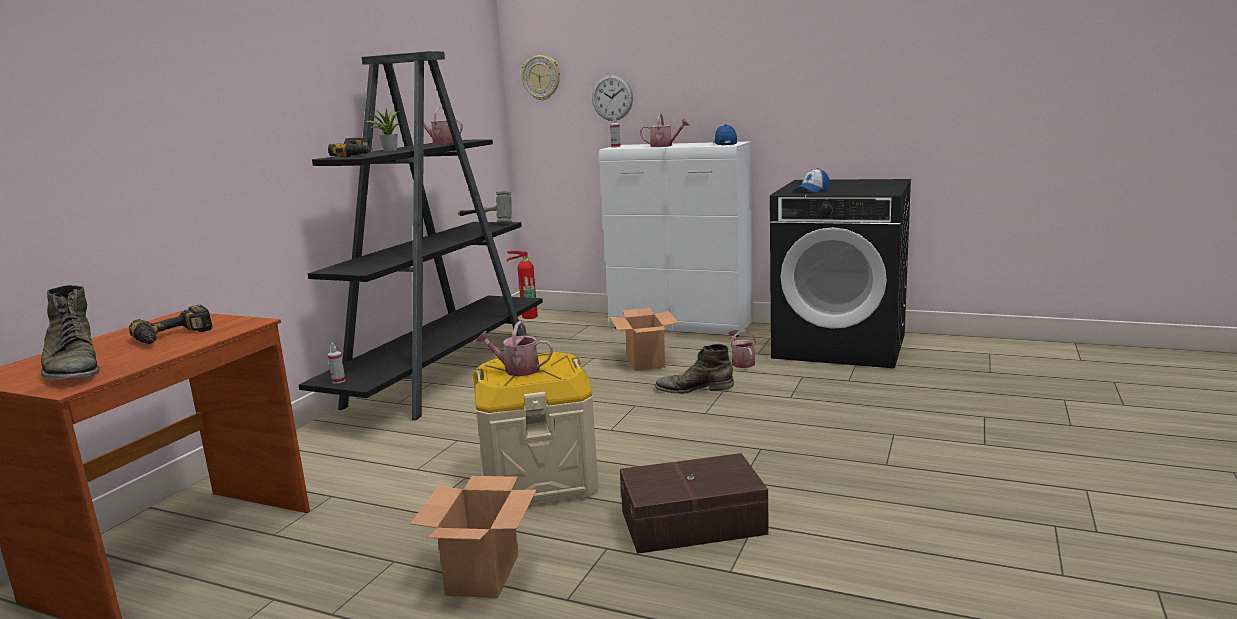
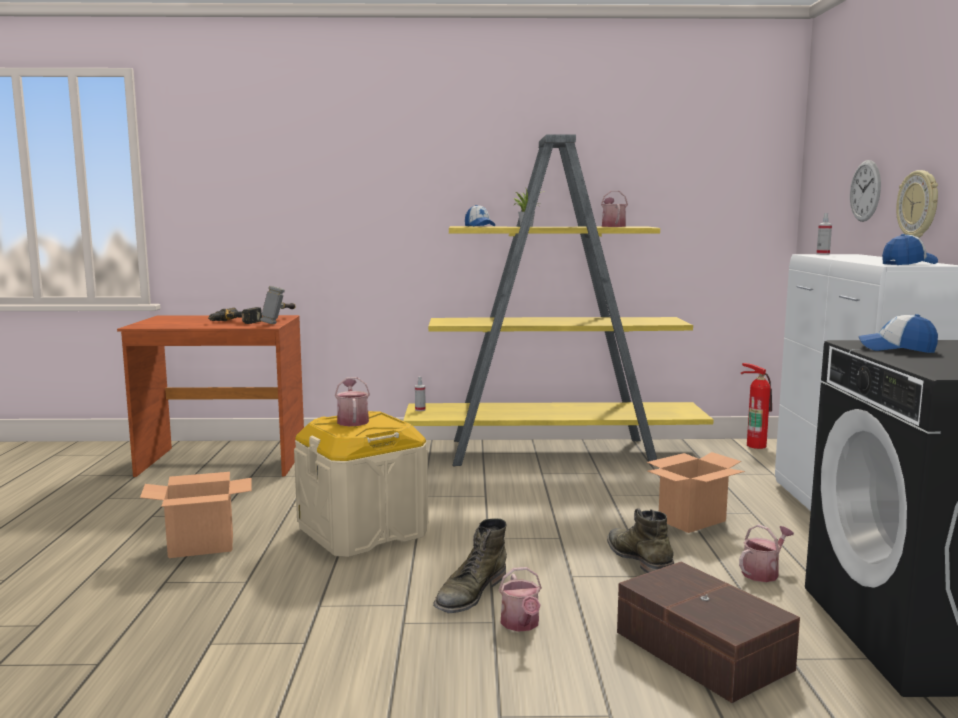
camera: 65 degrees right, 5 degrees down
(73, 369) = (170, 322): green boot -> green boot (470, 593)
(358, 155) = (479, 226): power drill -> cap
(443, 376) = (554, 452): black bookcase -> yellow bookcase
(487, 223) = (671, 319): hammer -> hammer (281, 320)
(541, 78) = (822, 164): wall clock -> wall clock (919, 205)
(665, 146) = (851, 258): watering can -> watering can (521, 624)
(694, 523) = (299, 612): brown storage box -> brown storage box (701, 652)

